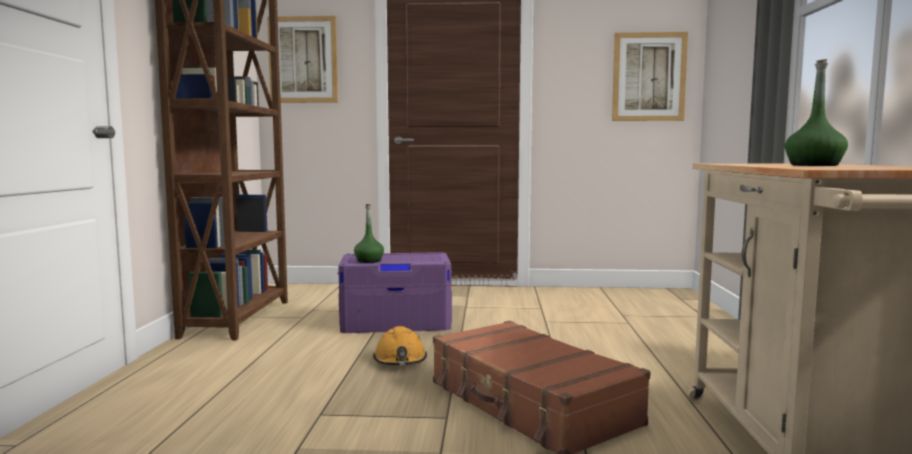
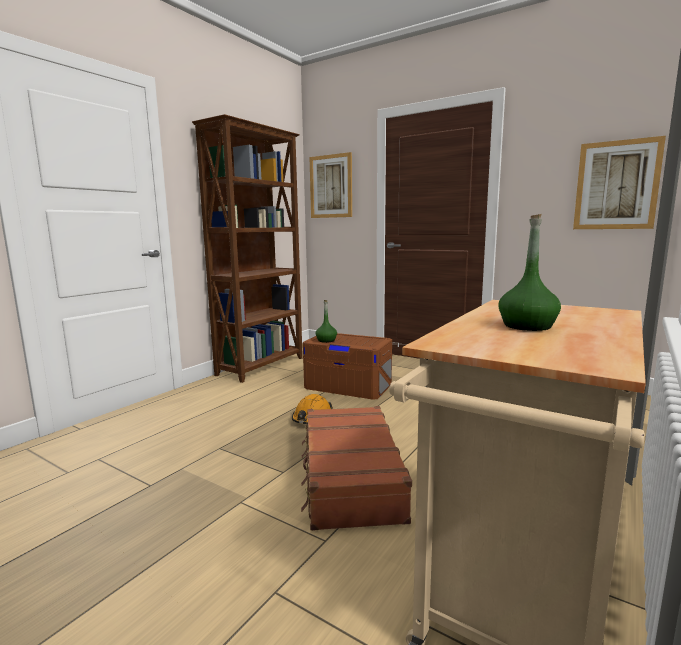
camera: 30 degrees right, 5 degrees up
(396, 322) = (348, 386): purple storage box -> brown storage box

